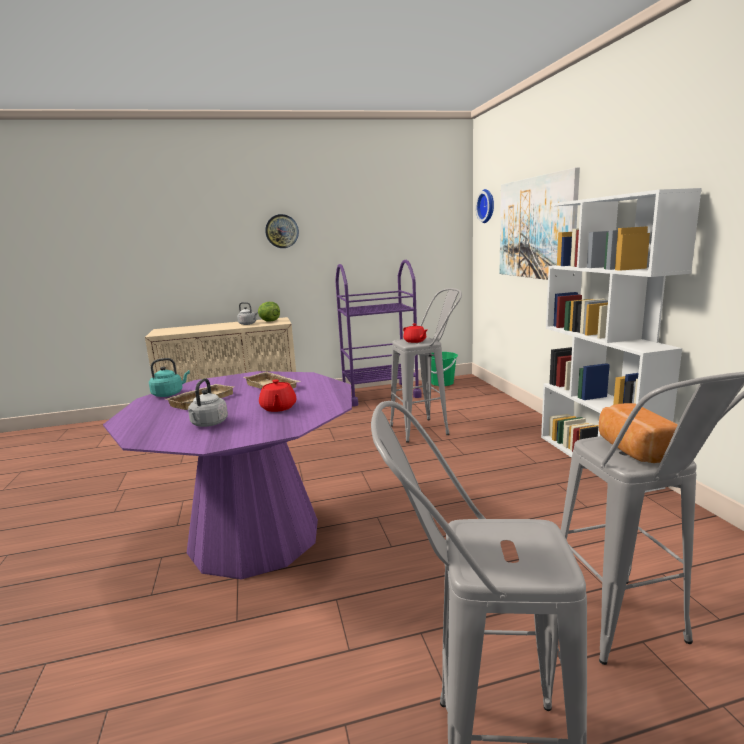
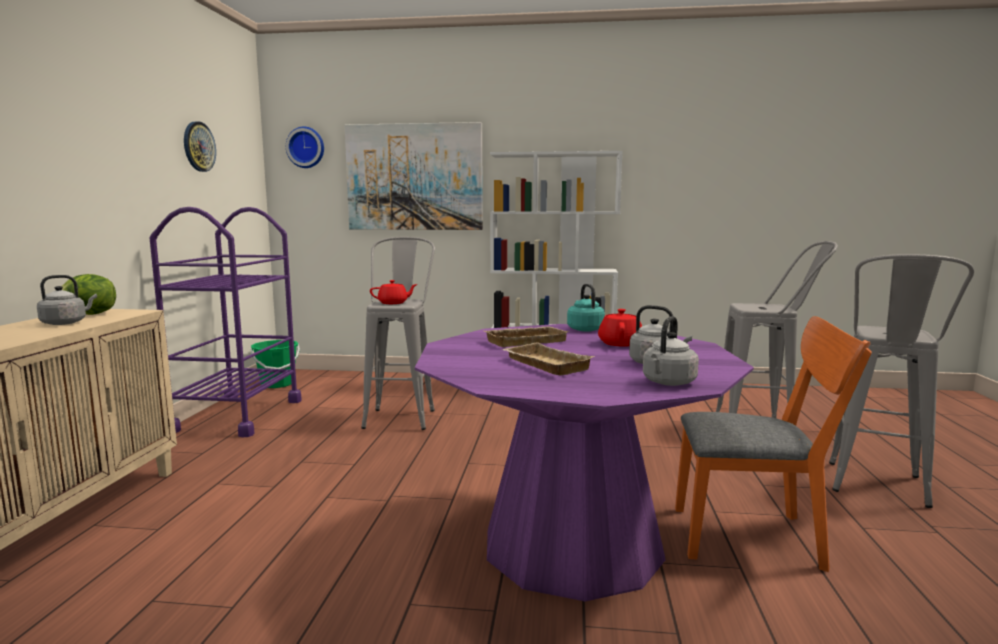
camera: 70 degrees left, 5 degrees down
(151, 432) = (668, 383): none -> grey kettle
(169, 394) = (484, 377): turquoise kettle -> turquoise kettle (584, 329)
(278, 408) = (620, 343): red teapot -> red teapot turned 90 degrees counterclockwise
(282, 231) = (61, 137): wall clock -> wall clock (198, 146)
(292, 631) = (758, 537): none -> orange chair
(632, 450) = (762, 306): bread -> none

